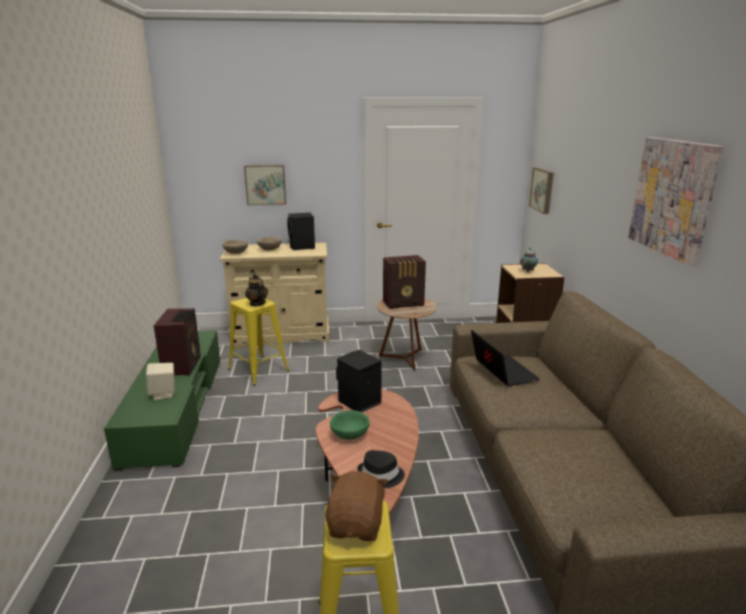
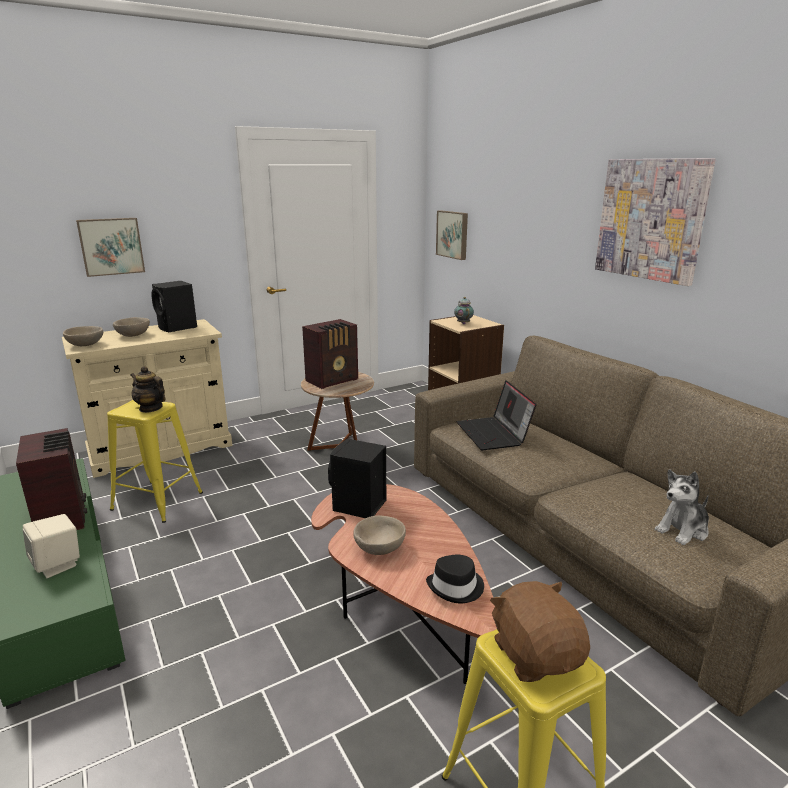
camera: 25 degrees left, 0 degrees up
(350, 435) = (380, 548): green bowl -> beige bowl
(501, 371) = (494, 434): laptop -> laptop turned 150 degrees counterclockwise
(598, 487) = (682, 530): none -> plush toy

